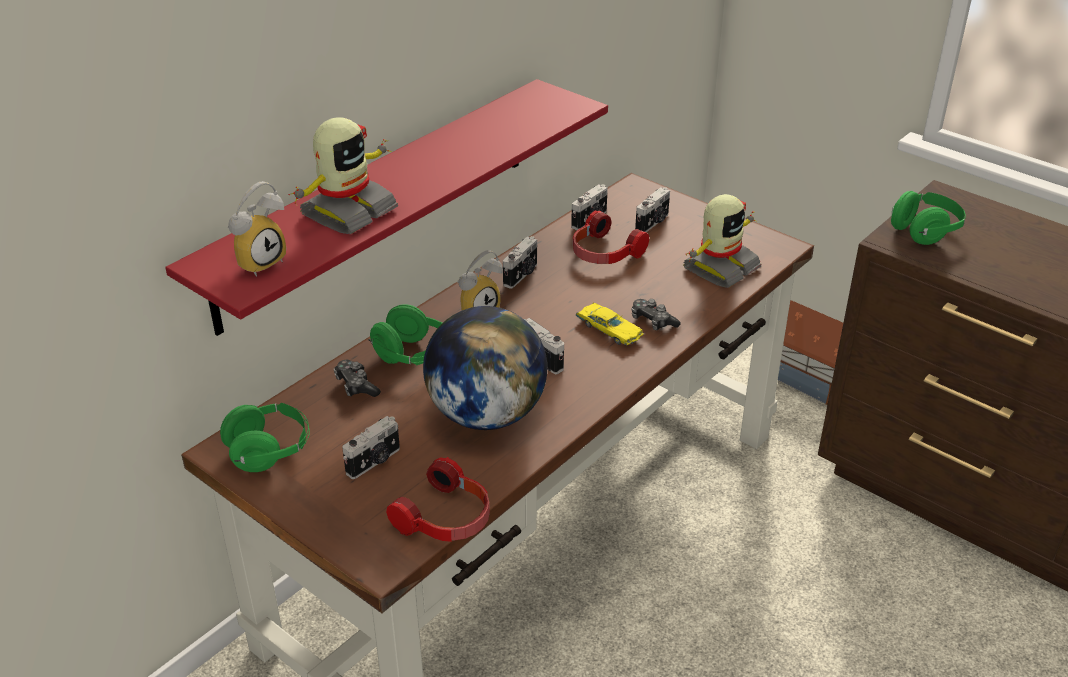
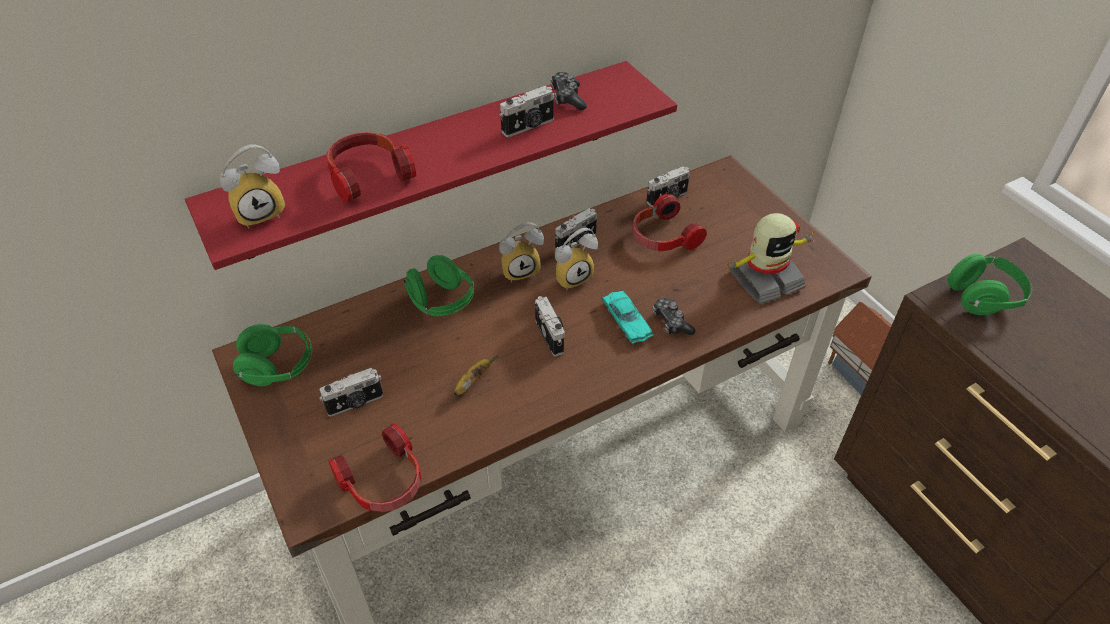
camera: 20 degrees right, 10 degrees up
(347, 211) = (368, 175): toy robot -> headphones
(356, 385) = (380, 320): game controller -> game controller (567, 98)
(486, 414) = (472, 382): globe -> banana
(534, 304) = (572, 276): none -> alarm clock
(609, 330) = (626, 321): yellow toy car -> turquoise toy car
(653, 223) = (724, 215): camera -> camera (529, 126)

